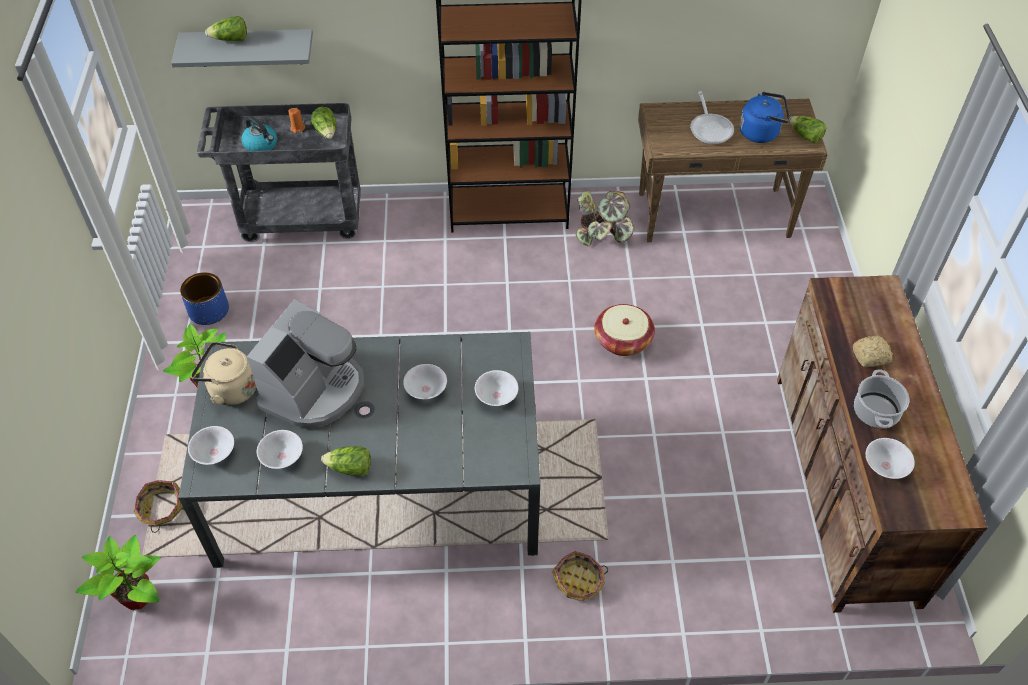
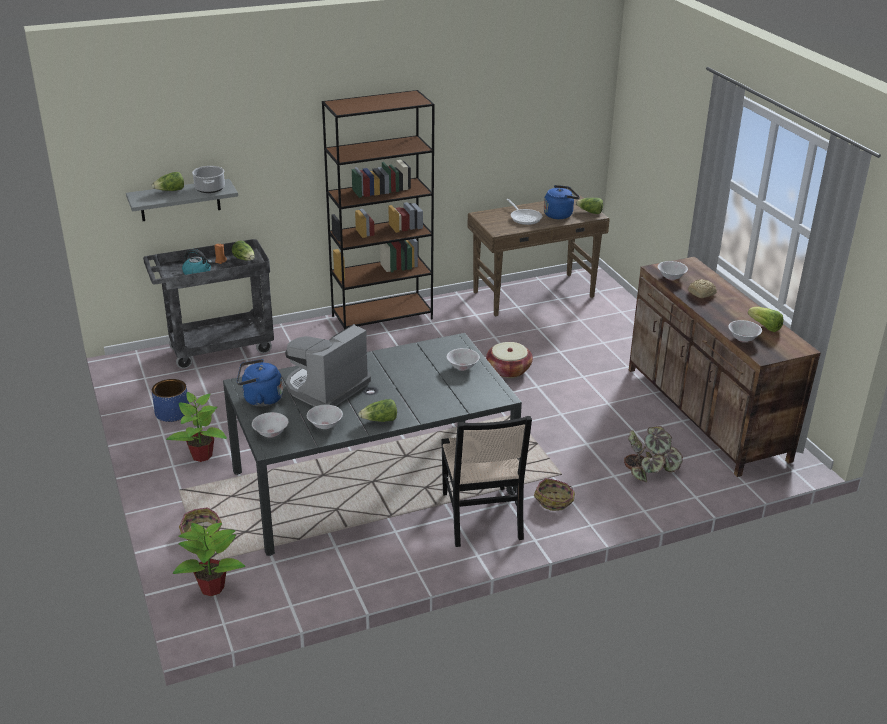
camera: 20 degrees left, 20 degrees down
(230, 389) = (260, 399): beige kettle -> blue kettle
(314, 390) = (326, 387): coffee machine -> coffee machine turned 150 degrees counterclockwise
(426, 390) = (409, 373): white bowl -> white bowl (671, 277)
(478, 580) = (481, 516): none -> chair
(603, 233) = (459, 317): potted plant -> potted plant (649, 469)
(875, 411) = (721, 316): cooking pot -> cooking pot (209, 188)
(929, 451) = (765, 327): none -> lettuce

